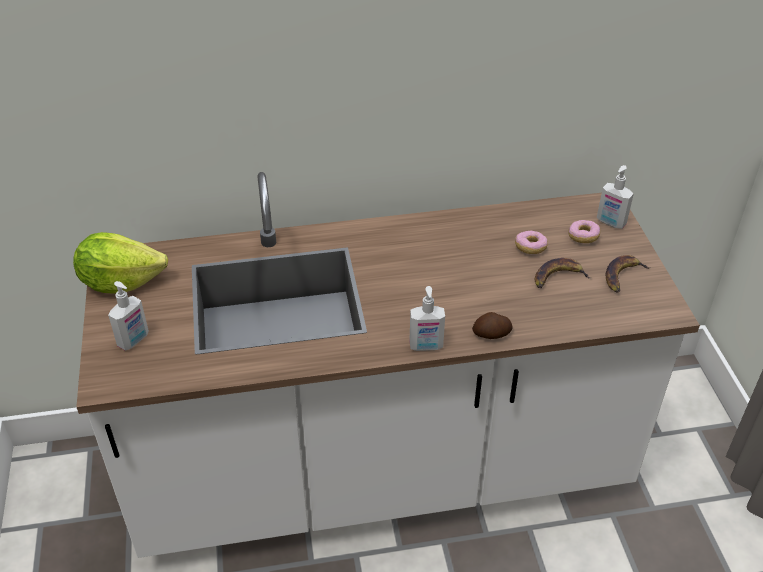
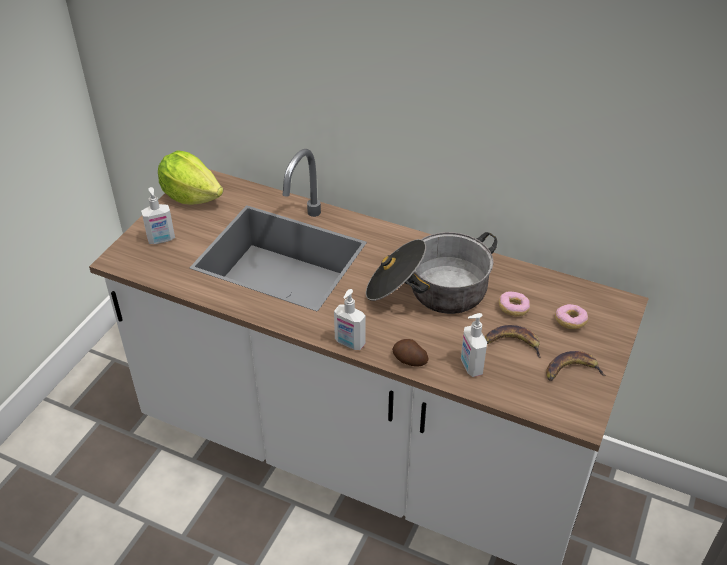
camera: 35 degrees right, 0 degrees up
(447, 265) = (429, 290): none -> cooking pot
(610, 223) = (609, 321): soap dispenser -> soap dispenser (470, 366)

